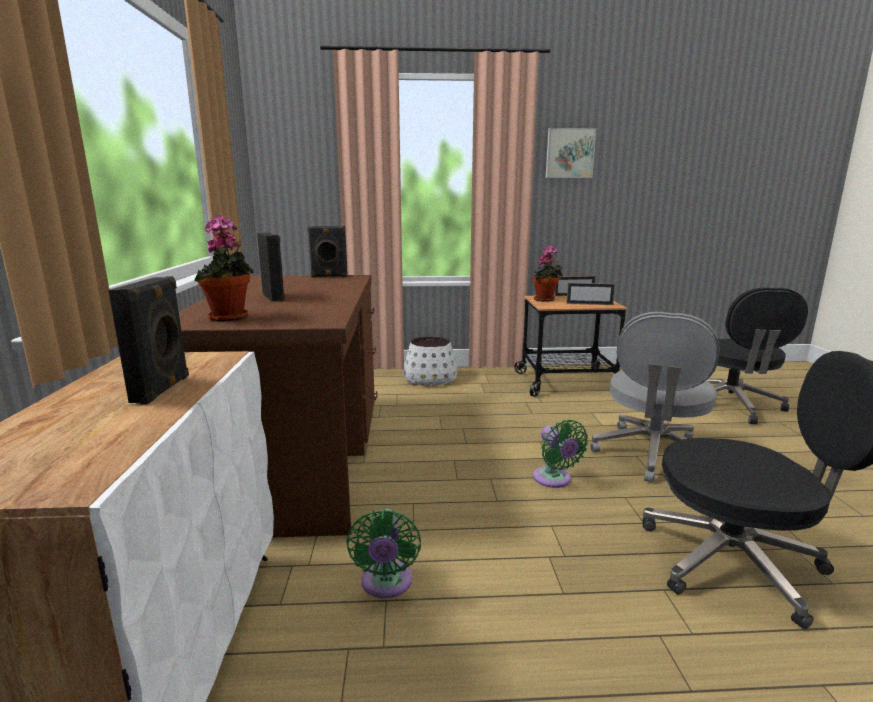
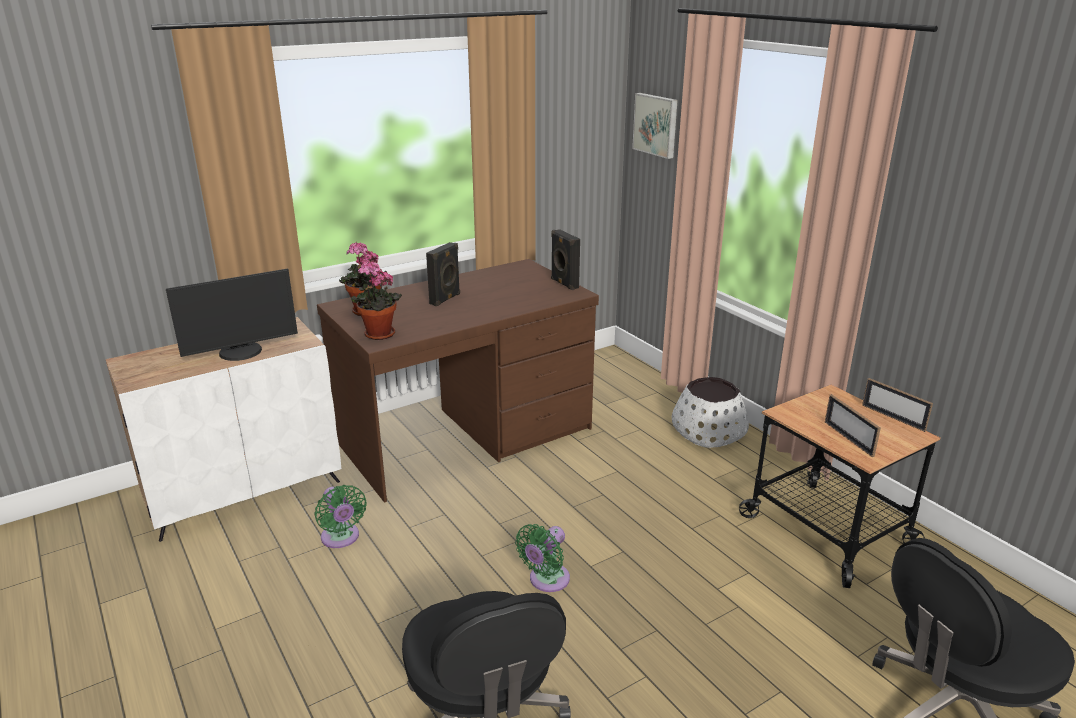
camera: 60 degrees right, 10 degrees up
(163, 389) = (241, 352): black speaker -> monitor
(386, 584) = (341, 538): green fan -> green fan turned 90 degrees counterclockwise
(545, 300) = (823, 404): potted plant -> potted plant (378, 335)
(569, 153) = (963, 194): picture -> picture (656, 125)
(652, 454) = (673, 643): grey office chair -> none

